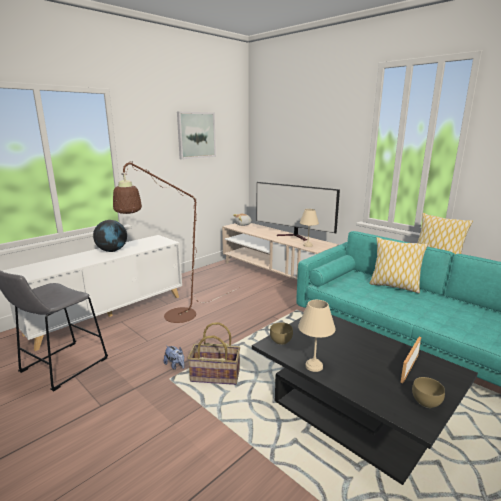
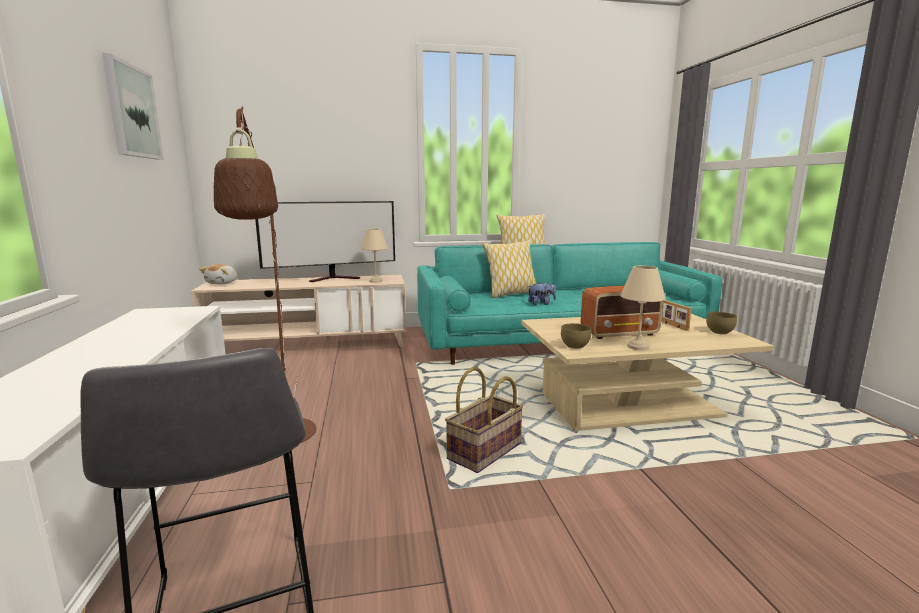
camera: 55 degrees left, 5 degrees down
(112, 251) = (112, 343): globe -> none
(175, 365) = (421, 475): plush toy -> plush toy (541, 304)
(339, 352) = (620, 333): none -> radio
(351, 417) = (629, 405): black coffee table -> beige coffee table

